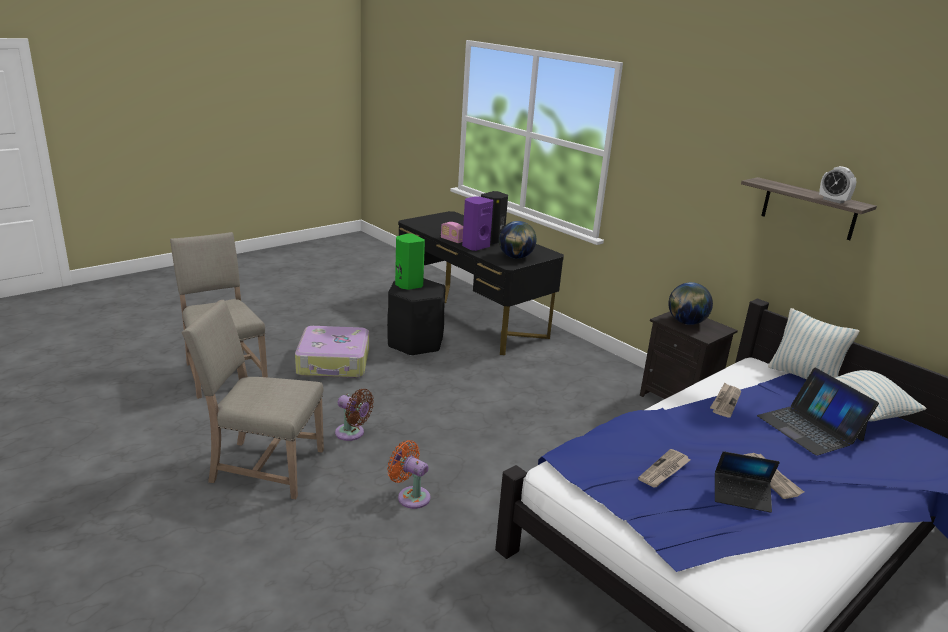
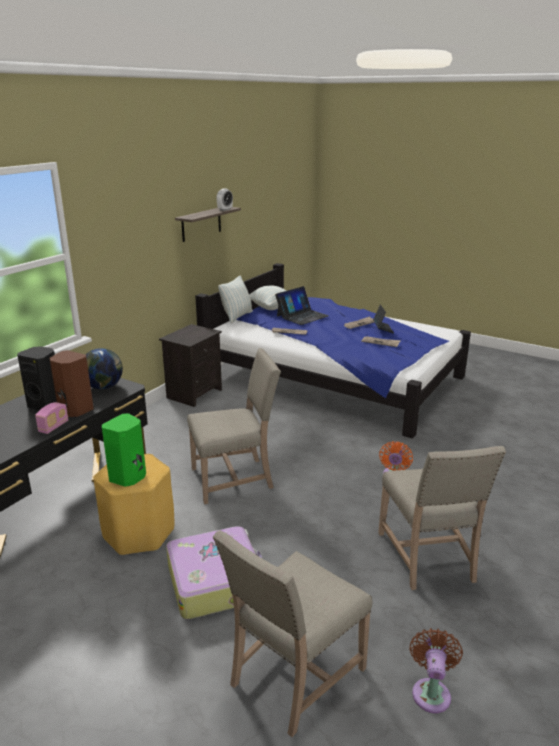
camera: 105 degrees left, 0 degrees up
(352, 433) = (343, 524): brown fan -> brown fan (431, 691)
(415, 343) = (138, 533): black stool -> yellow stool
(468, 393) = (235, 479): none -> beige chair
(475, 246) = (74, 411): purple speaker -> brown speaker
(686, 322) = (189, 336): globe -> none

